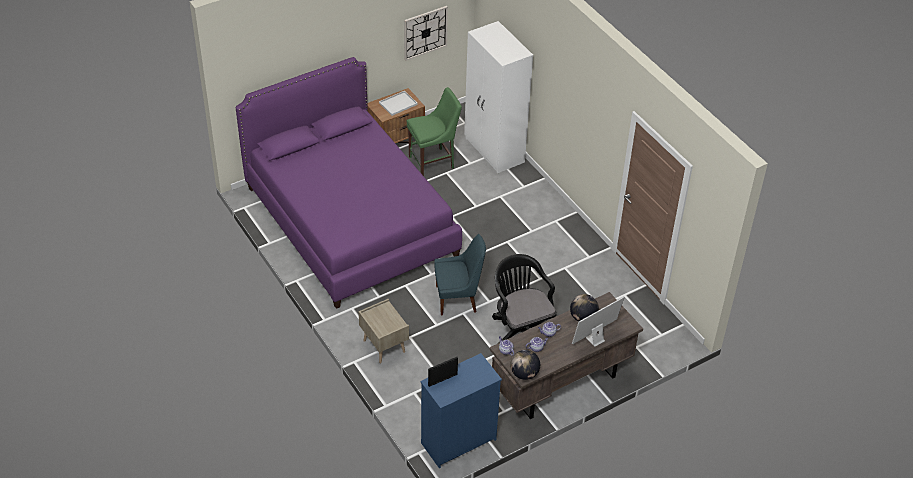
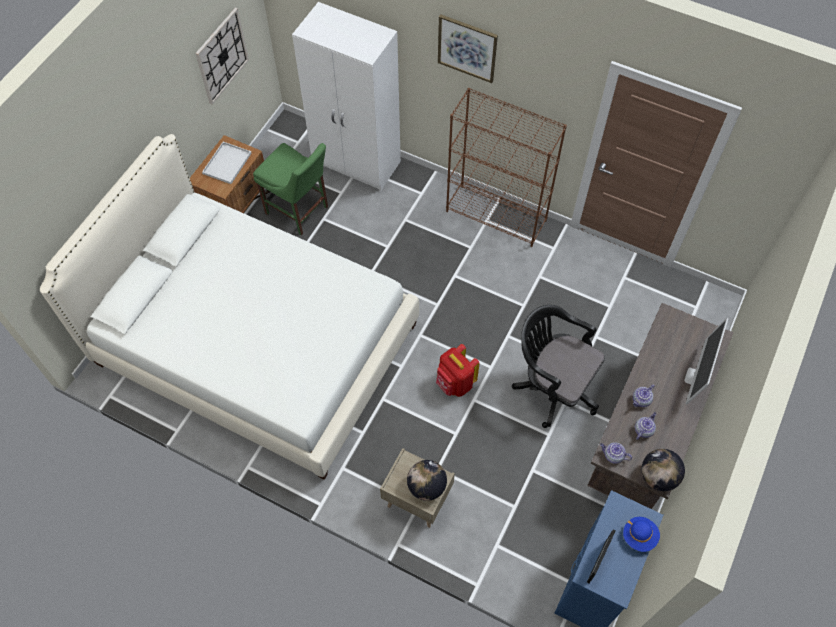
camera: 30 degrees left, 15 degrees up
(351, 220) = (256, 343): purple bed -> white bed
(433, 162) = (299, 212): green chair -> green chair turned 90 degrees clockwise
(458, 299) = (455, 383): blue chair -> red backpack
(478, 381) = (639, 536): none -> blue hat
(564, 221) = (496, 216): none -> brown bookcase
(567, 79) = (467, 48): none -> picture
(583, 317) = (661, 355): globe -> globe (426, 486)

